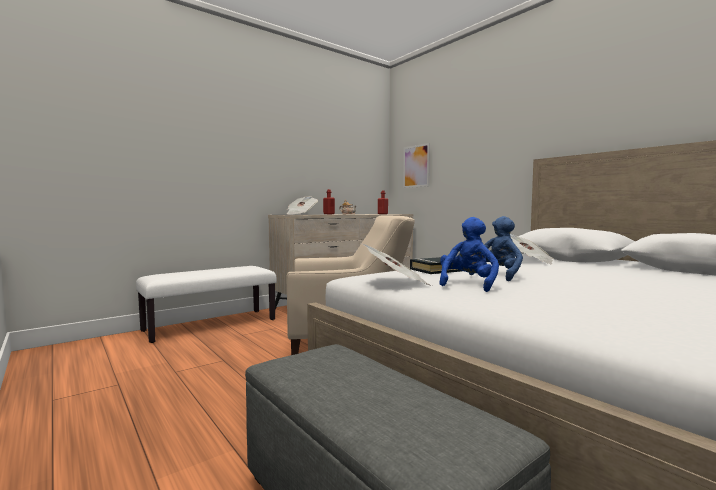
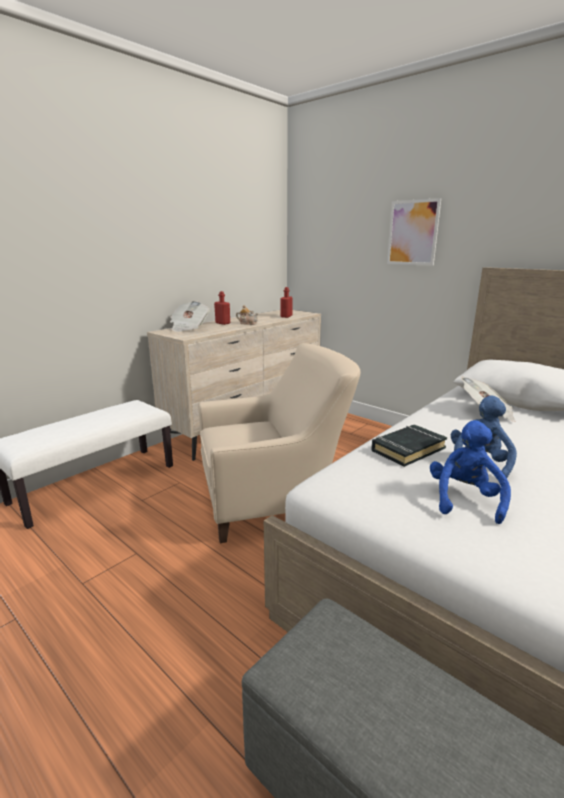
camera: 10 degrees left, 15 degrees up
(396, 283) = (383, 504): newspaper -> none
(416, 166) = (325, 252): picture -> picture (412, 233)

